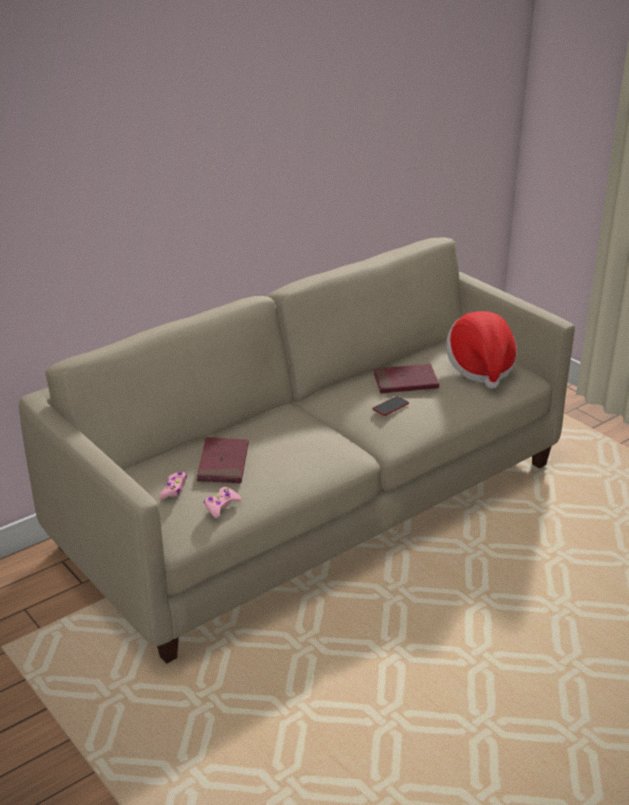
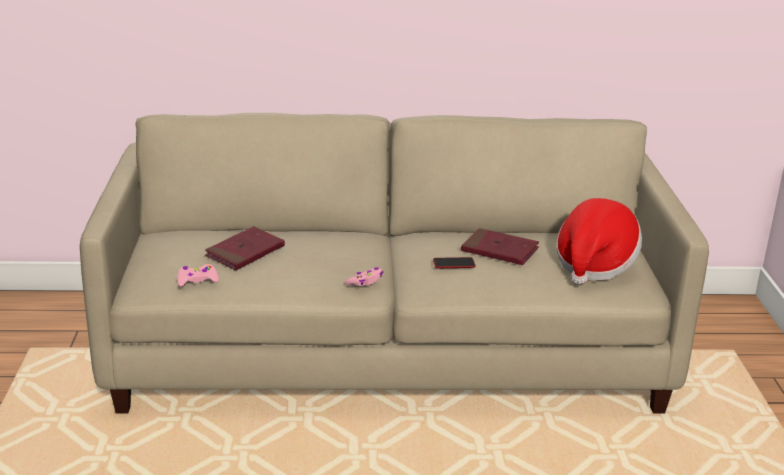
camera: 35 degrees right, 5 degrees down
(173, 489) = (180, 255): pink game controller -> pink game controller (365, 281)

